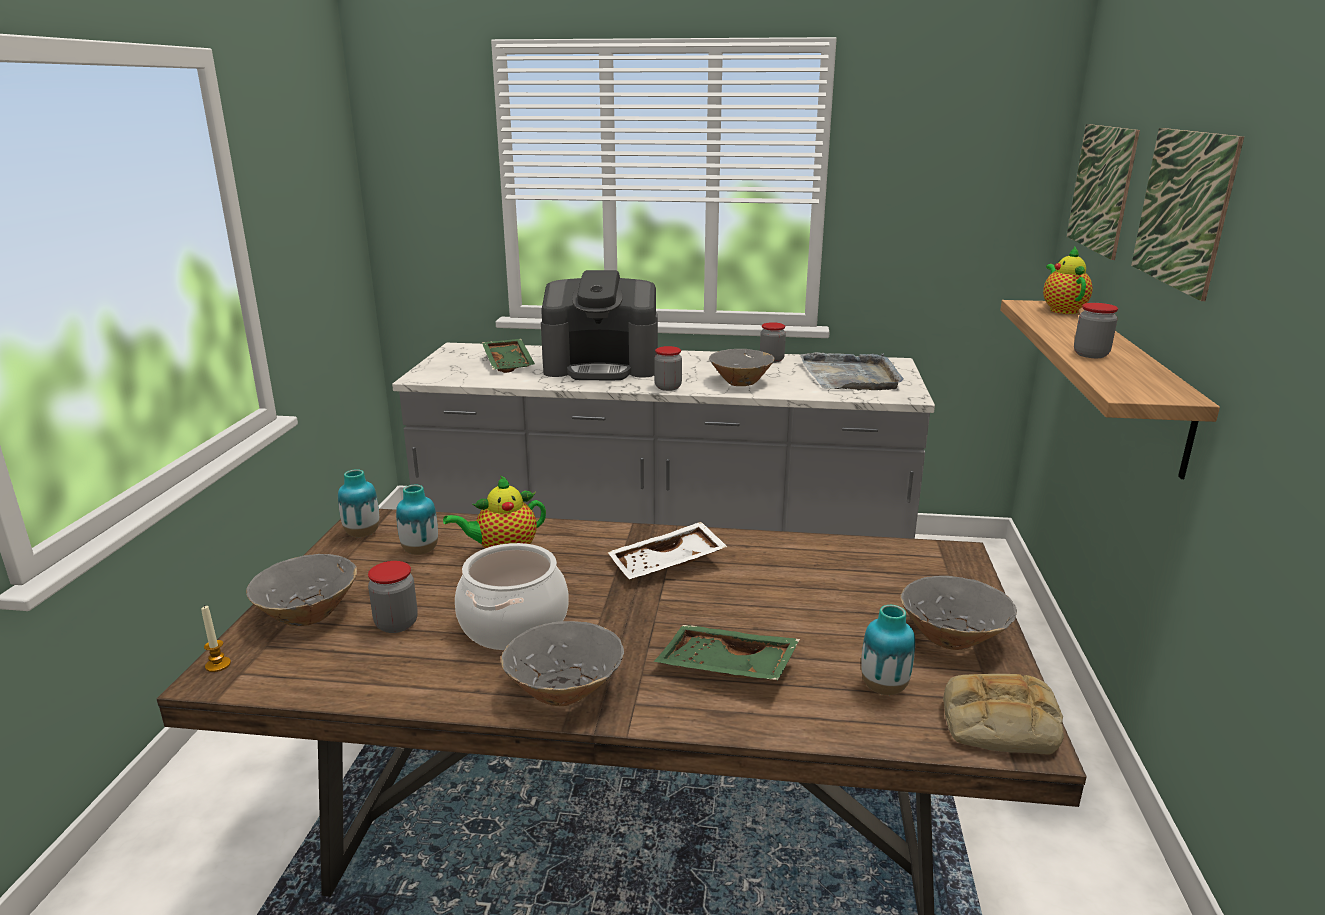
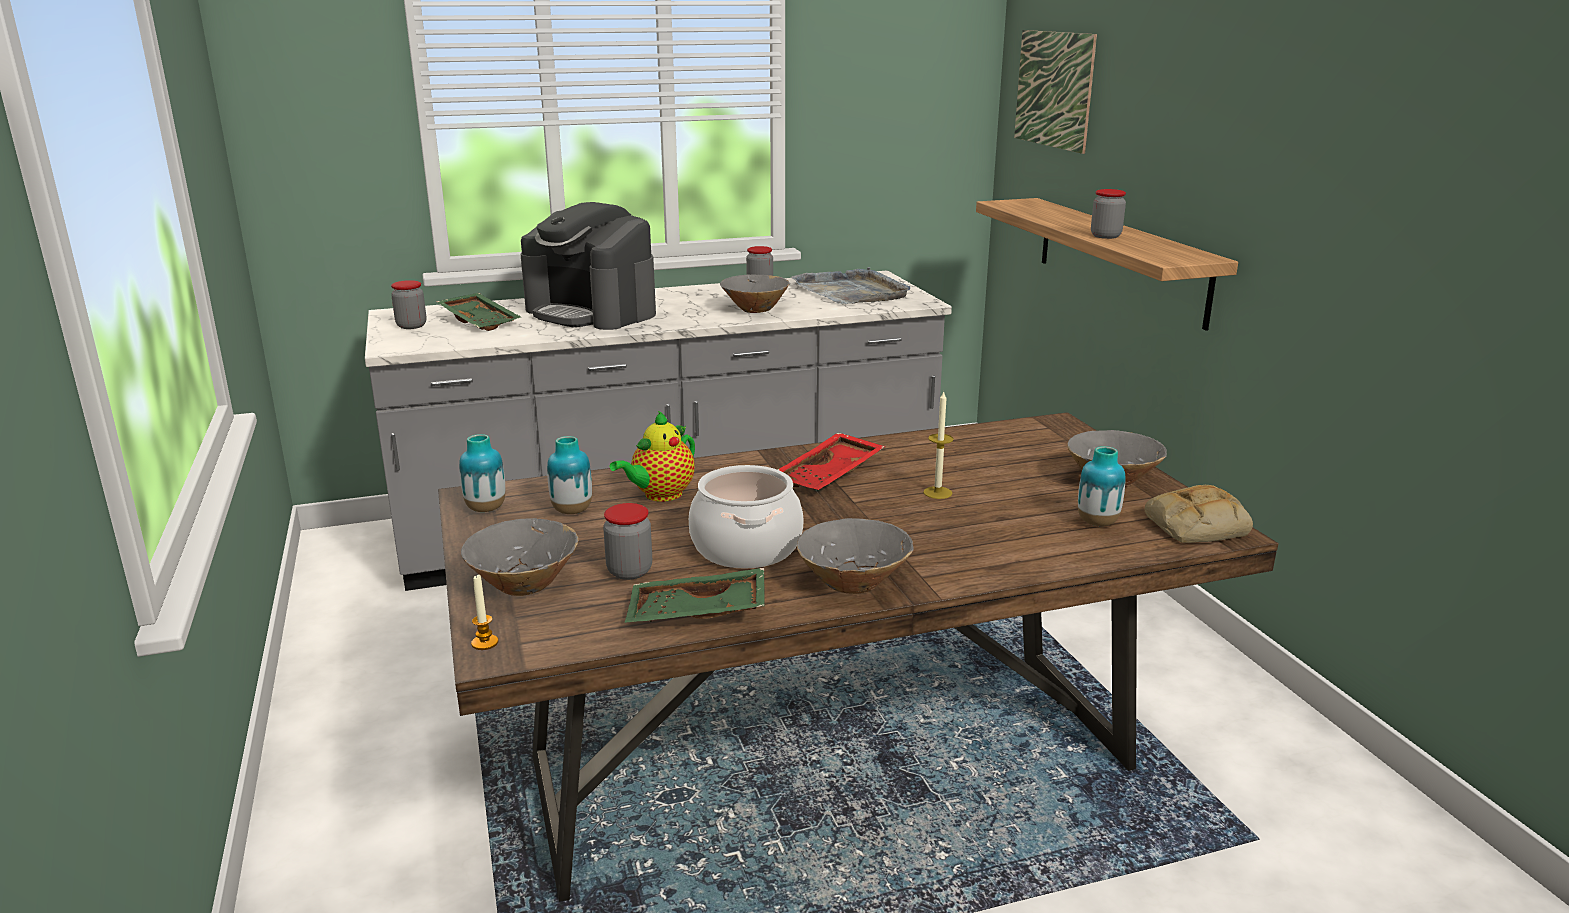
camera: 25 degrees left, 0 degrees up
(602, 367) = (592, 312): coffee machine -> coffee machine turned 60 degrees clockwise
(667, 564) = (830, 475): white tray -> red tray
(668, 387) = (688, 322): jar -> jar (411, 326)
(725, 668) = (966, 537): green tray -> green tray (697, 614)
(749, 608) = (937, 492): none -> candle
(1062, 310) = (1037, 205): teapot -> none
(1182, 209) = (1164, 101): picture -> none

